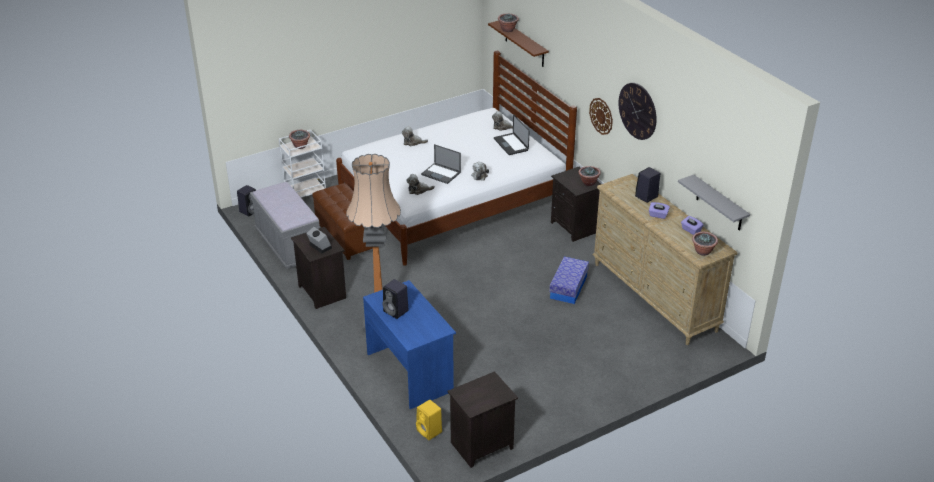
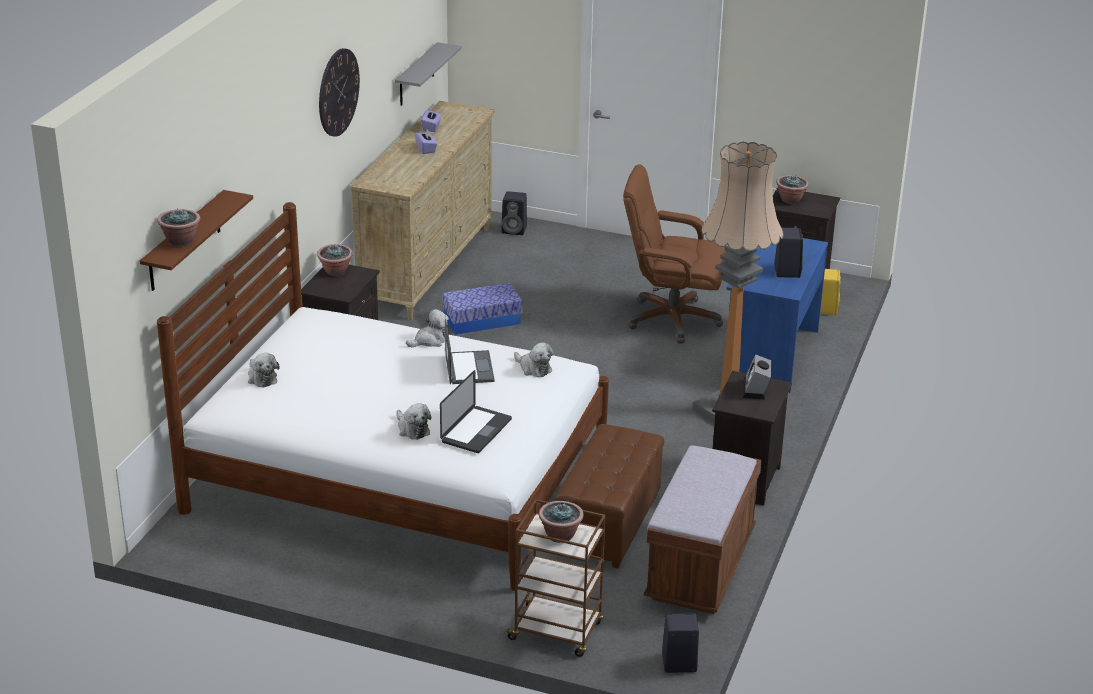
camera: 130 degrees left, 5 degrees down
(288, 245) = (700, 567): grey bench -> brown bench
(306, 194) = (557, 631): white cart -> brown cart
(492, 357) = (672, 319): none -> brown office chair
(511, 145) = (313, 348): laptop -> laptop (476, 431)
(601, 116) = (302, 172): wall clock -> none
(646, 197) = (395, 164): black speaker -> black speaker (515, 230)
(703, 251) = (464, 114): potted plant -> potted plant (790, 200)

